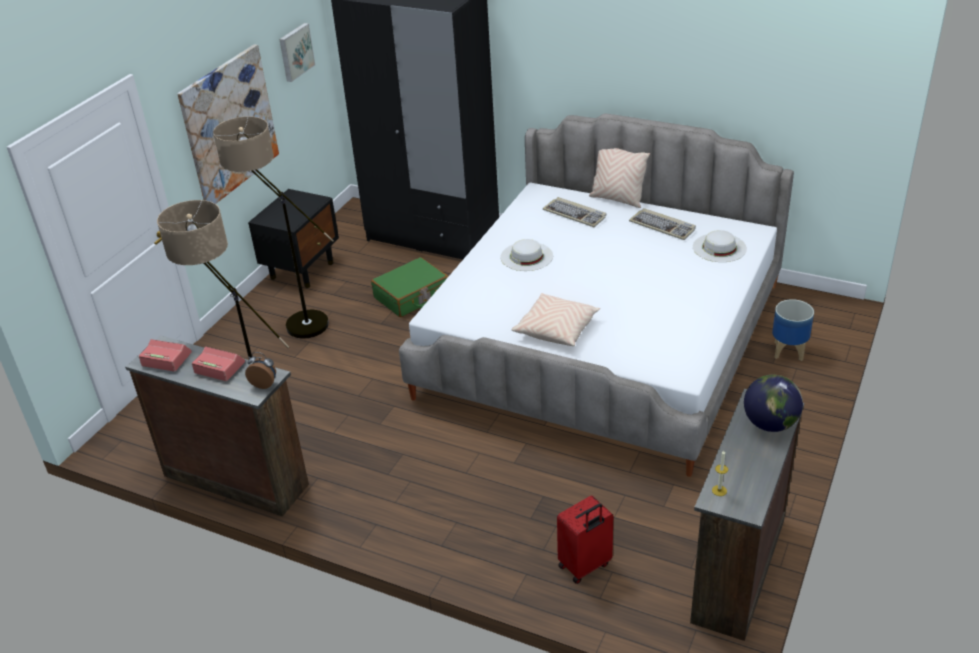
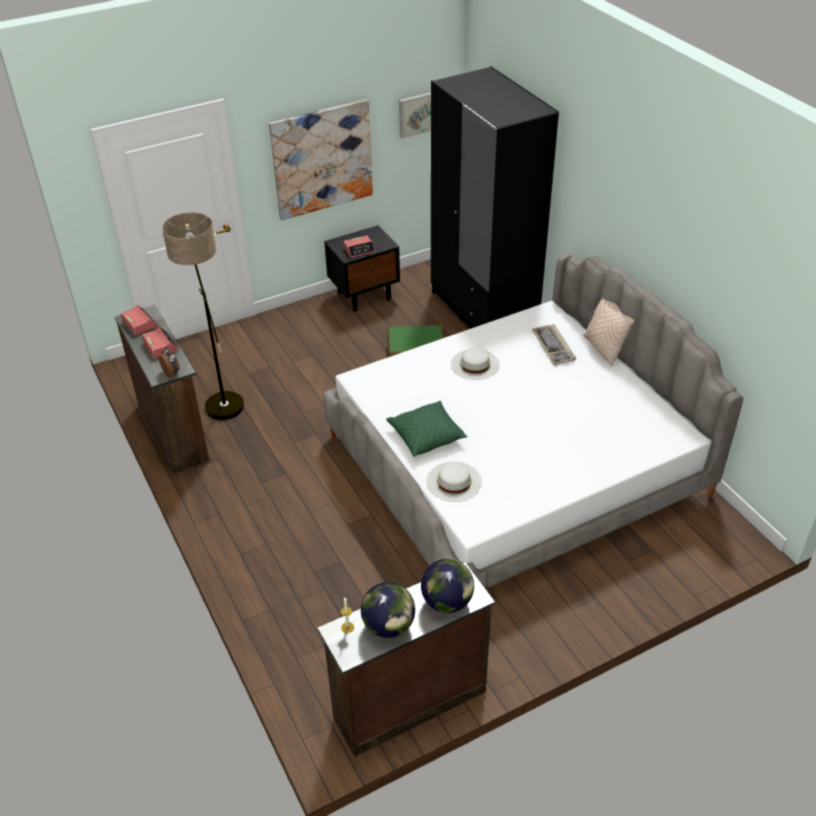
camera: 35 degrees right, 5 degrees up
(293, 321) = (318, 333): floor lamp -> none
(296, 215) = (359, 250): none -> alarm clock
(556, 329) = (426, 436): beige pillow -> green pillow
(585, 566) = (311, 629): red suitcase -> none
(663, 226) = (611, 392): keyboard -> none
(719, 247) = (635, 435): white hat -> white hat (454, 481)
(750, 469) = (389, 626): none -> globe
(789, 351) = (655, 559): planter -> none

